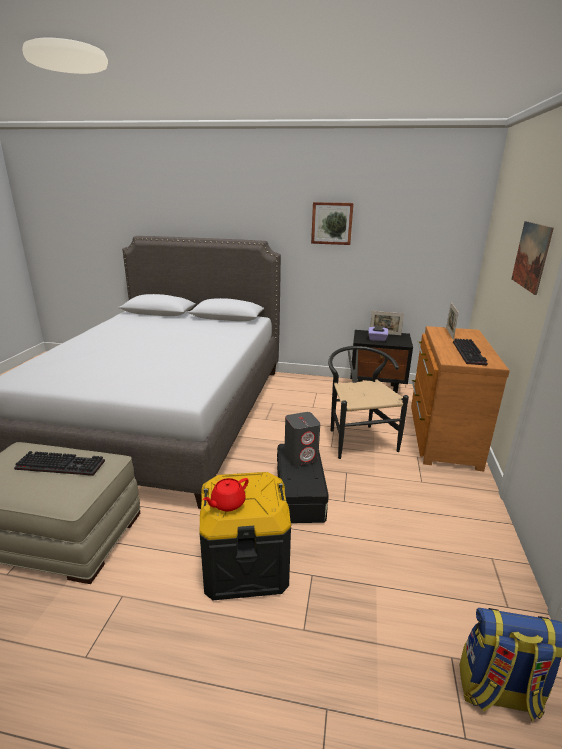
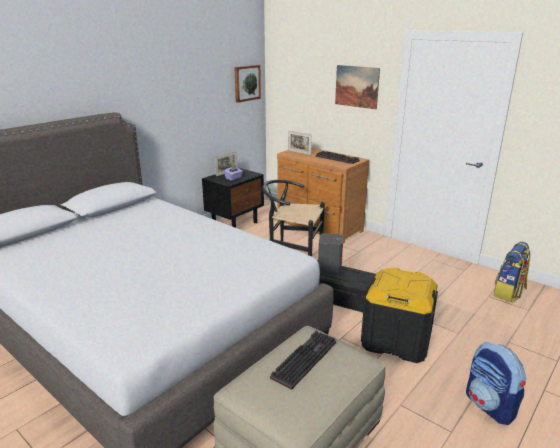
camera: 60 degrees left, 0 degrees up
(146, 699) = (490, 406): none -> backpack
(227, 503) = (411, 290): red teapot -> none
(332, 223) = (168, 83): picture -> picture (246, 83)

